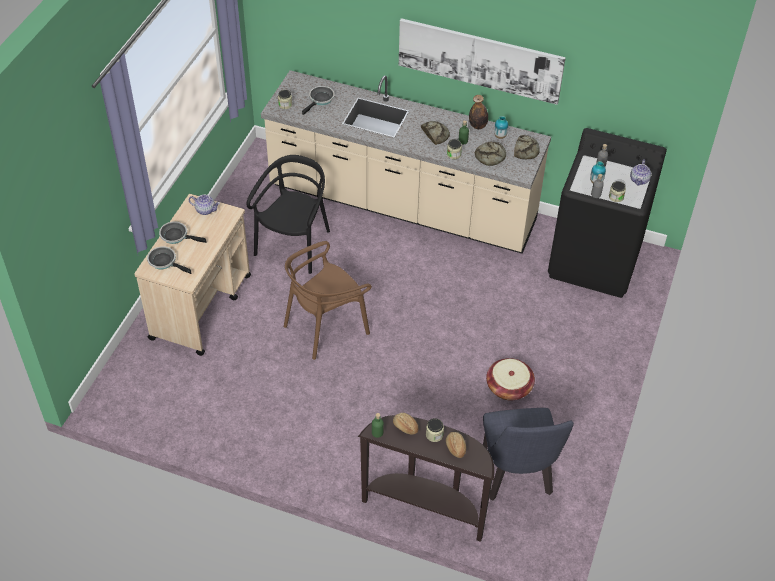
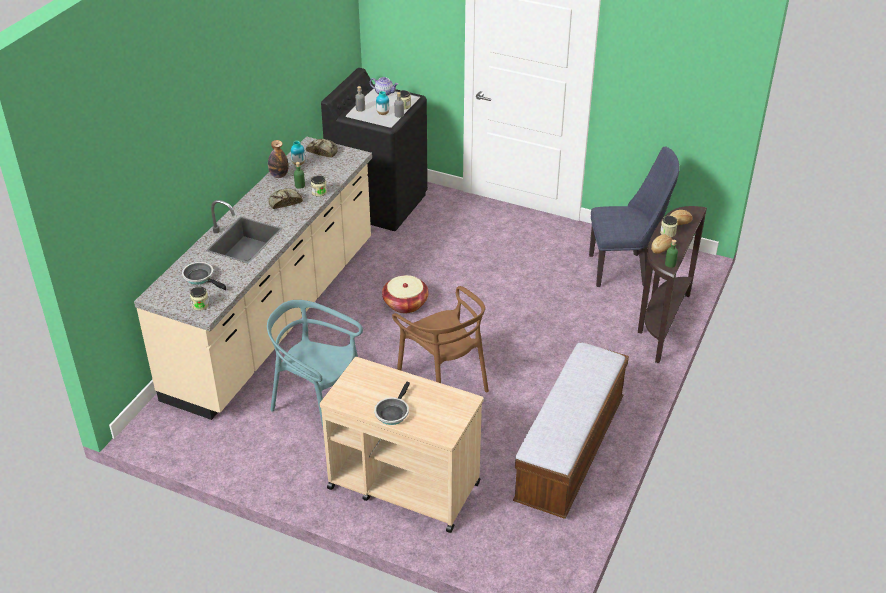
camera: 85 degrees left, 10 degrees down
(164, 262) = (435, 421): frying pan -> none
(205, 210) = (351, 388): teapot -> none
(237, 421) = (569, 451): none -> bench
(294, 245) = (317, 404): black chair -> turquoise chair
(480, 60) = (250, 114): picture -> none
(491, 157) = (328, 171): bread -> none
(509, 387) = (525, 266): basket -> basket (405, 303)

